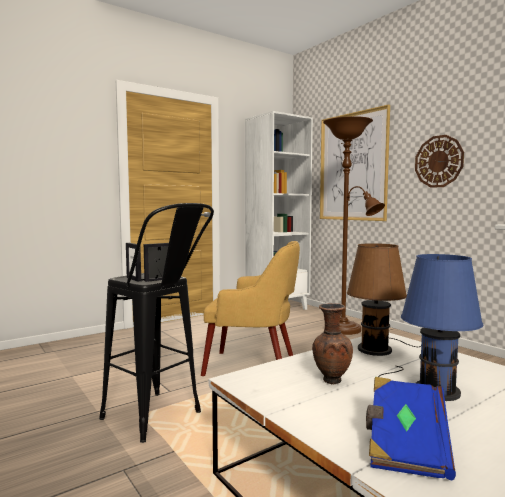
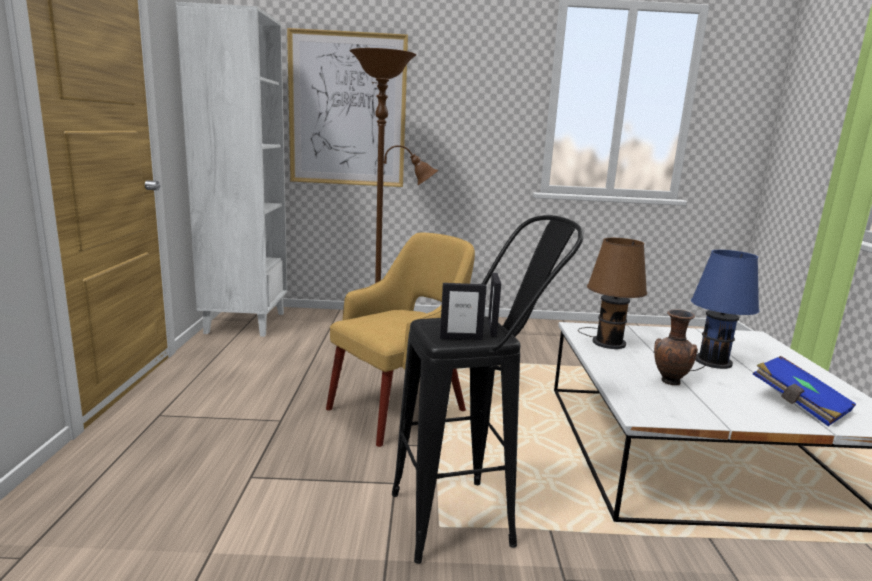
camera: 55 degrees left, 10 degrees up
(438, 161) = (472, 120): wall clock -> none

